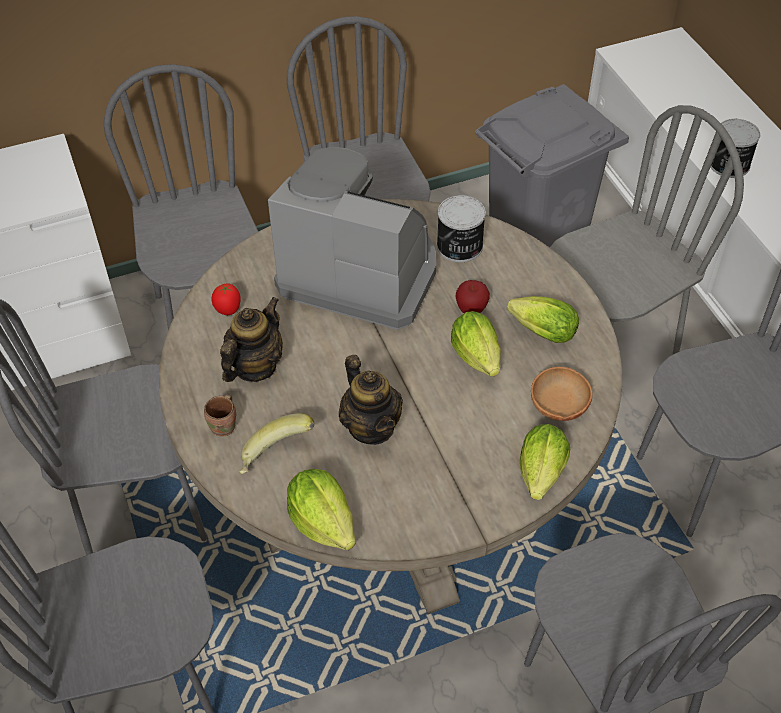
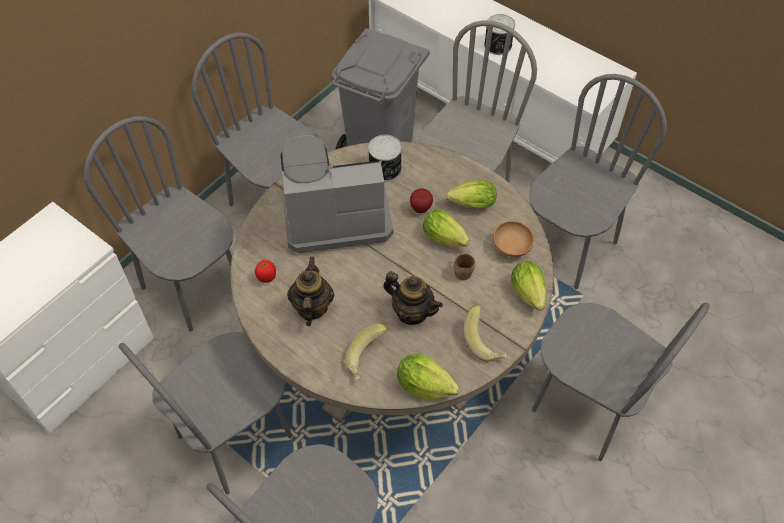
camera: 30 degrees left, 5 degrees up
(225, 426) = (321, 355): brown mug -> brown mug (463, 273)
(439, 507) = (485, 342): none -> banana

